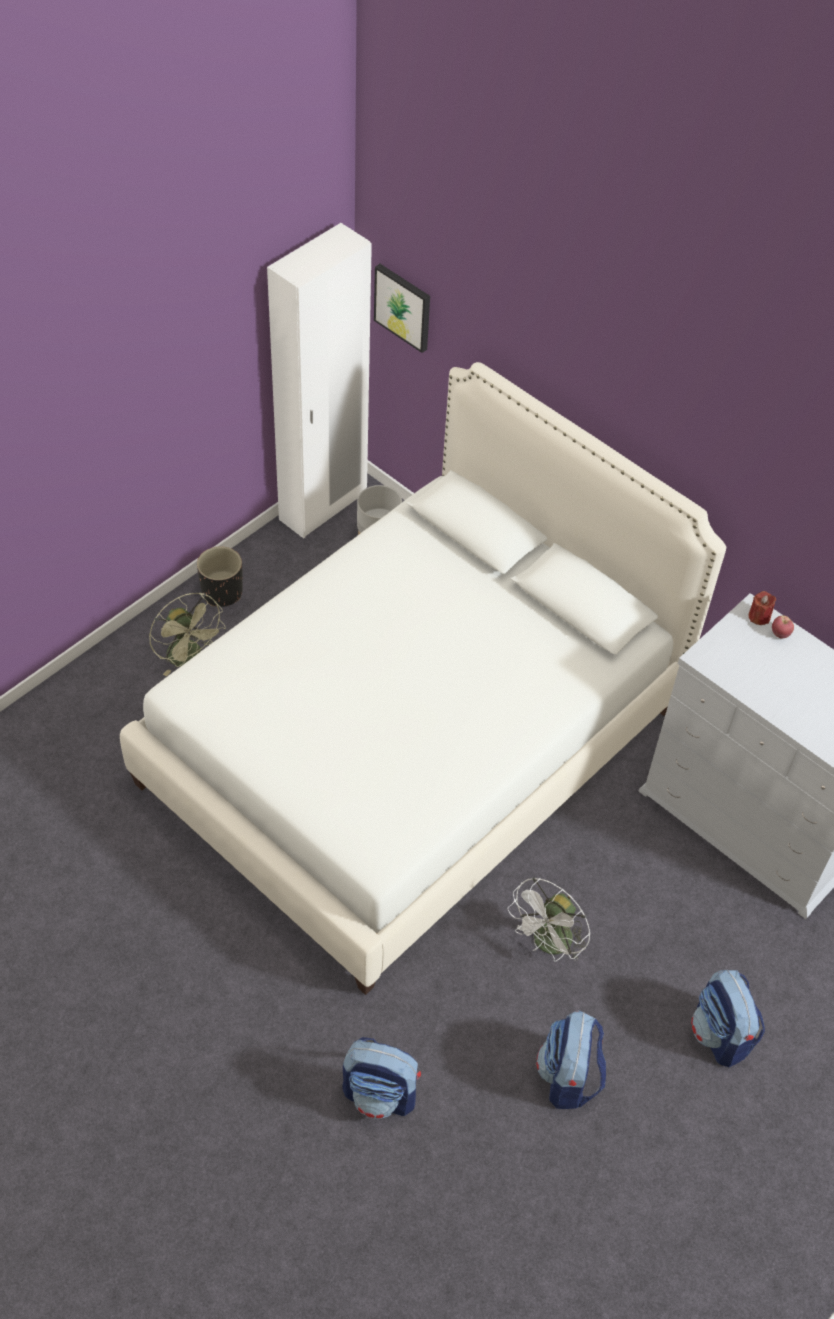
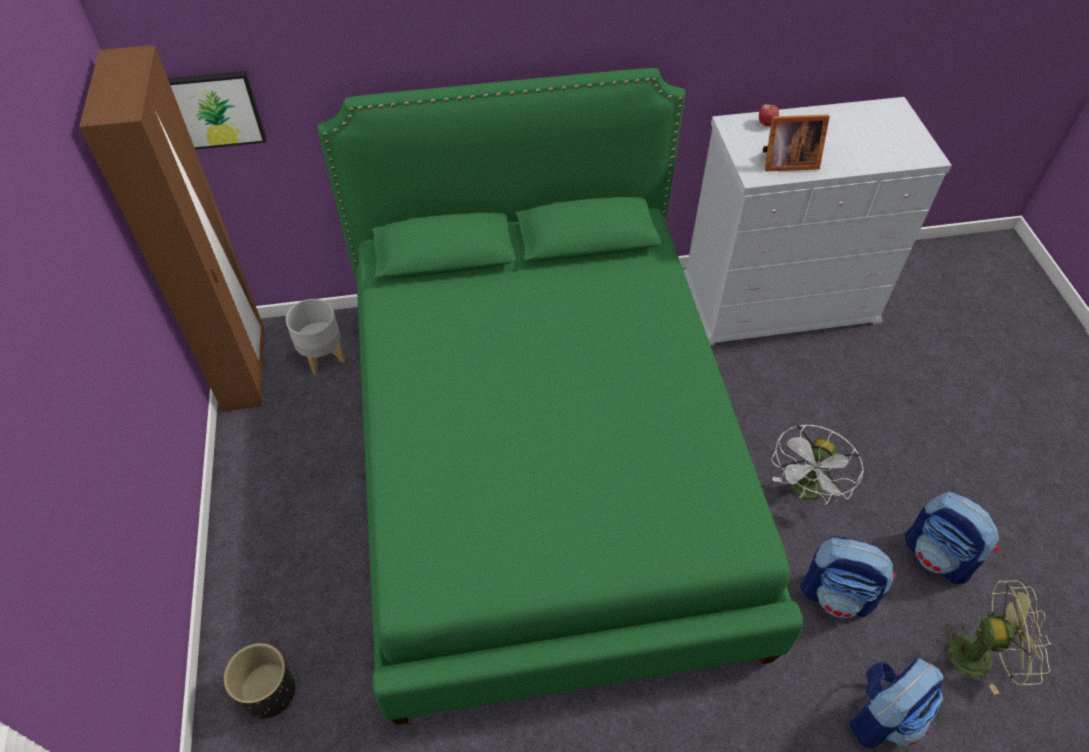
camera: 50 degrees left, 0 degrees up
(190, 658) = (298, 580): green fan -> green fan (979, 654)
(222, 592) = (252, 505): black planter -> black planter (269, 692)
(323, 507) = (245, 371): white wardrobe -> brown wardrobe
(412, 745) = (545, 463): white bed -> green bed
(548, 945) = (806, 491): white fan -> white fan turned 45 degrees clockwise
(720, 1034) = (951, 432): backpack -> backpack (837, 594)
(741, 670) = (786, 162): none -> picture frame
(759, 617) = (740, 124): red candle -> none

